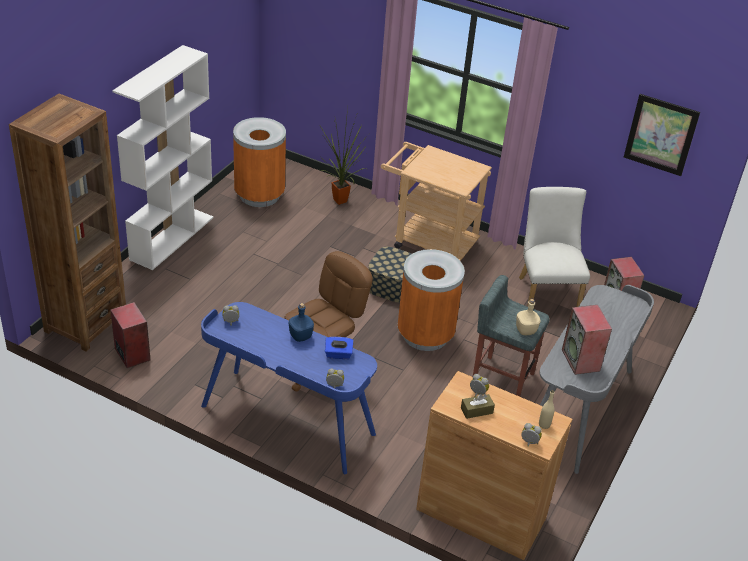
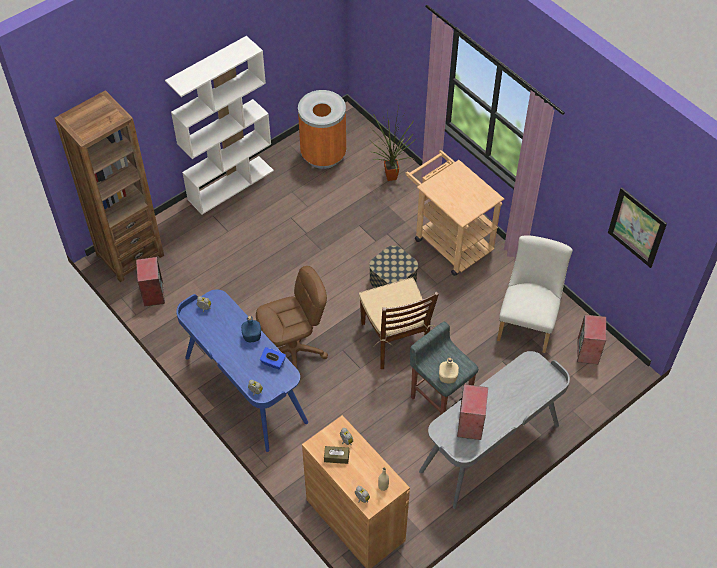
camera: 25 degrees right, 15 degrees up
(425, 335) = (396, 339): orange trash can -> brown chair

